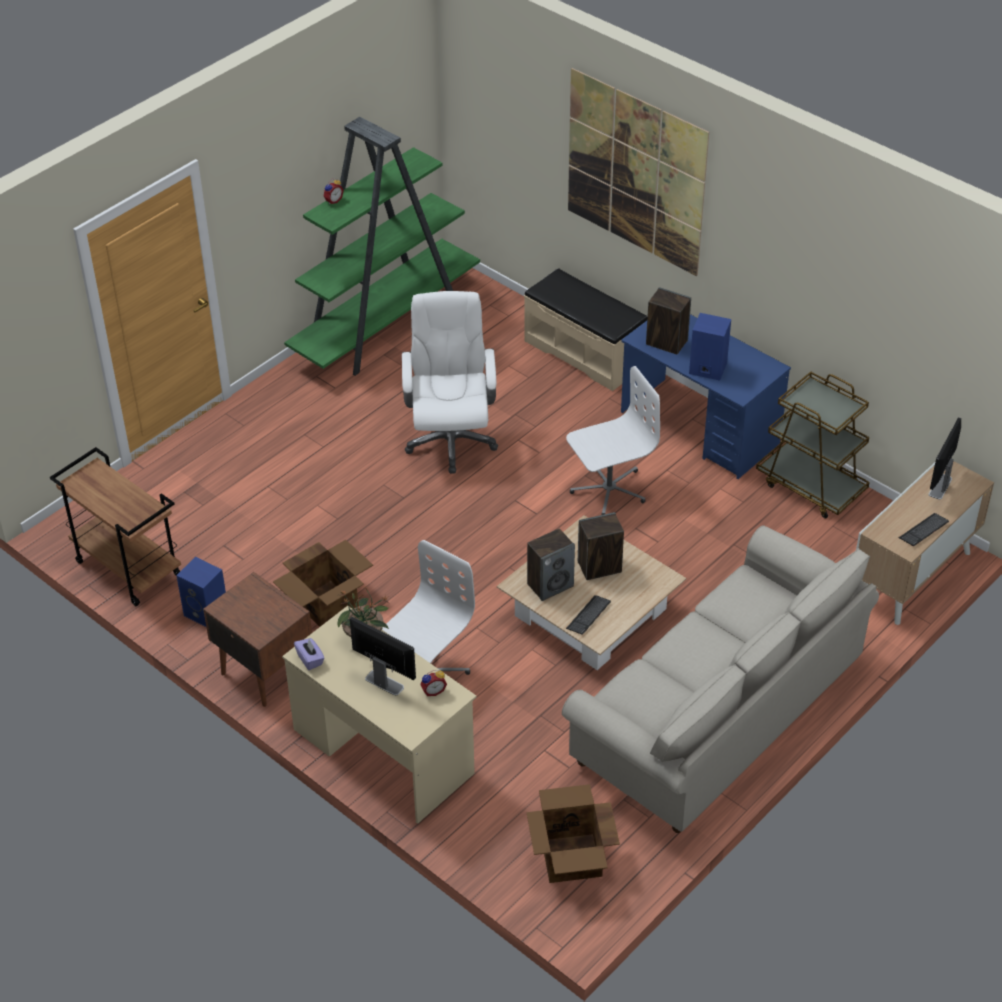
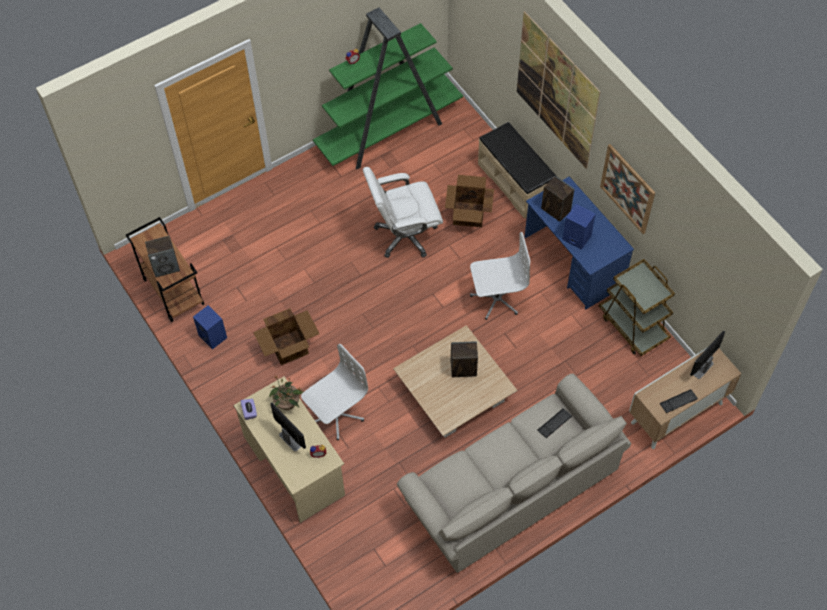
camera: 15 degrees right, 15 degrees up
(264, 672) = (237, 389): brown nightstand -> none
(450, 440) = (404, 235): white office chair -> white office chair turned 120 degrees counterclockwise
(550, 585) = (427, 375): speaker -> speaker (166, 267)
(571, 859) = (386, 571): cardboard box -> cardboard box (468, 214)
(588, 616) = (444, 405): keyboard -> keyboard (554, 423)
(769, 272) = (627, 188): none -> picture

